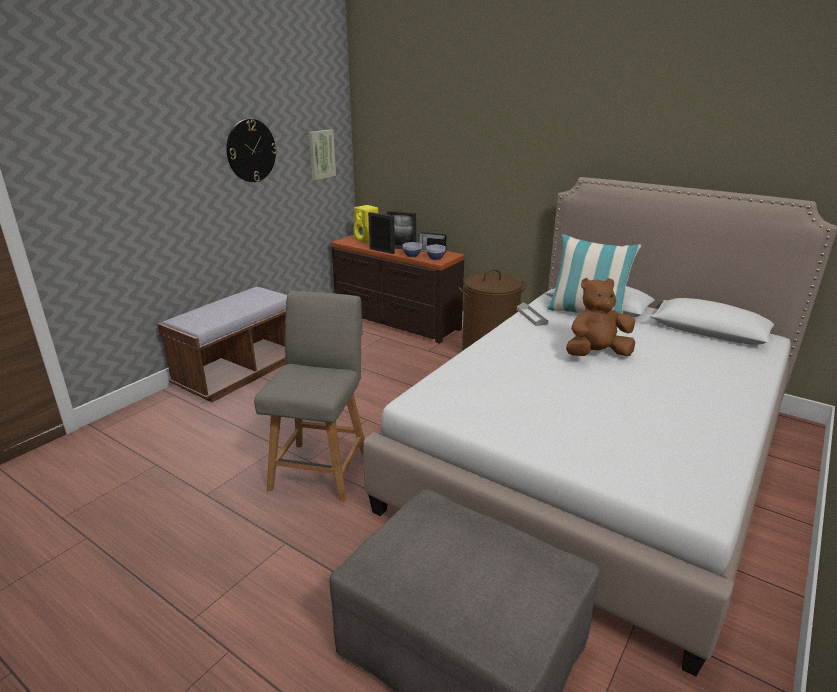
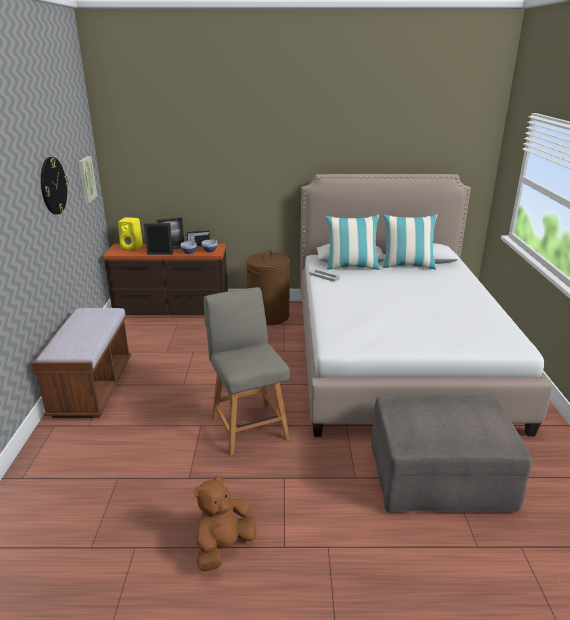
camera: 35 degrees left, 0 degrees up
(596, 354) = (388, 289): brown plush toy -> brown plush toy (224, 547)
(674, 333) = (407, 266): none -> pillow

